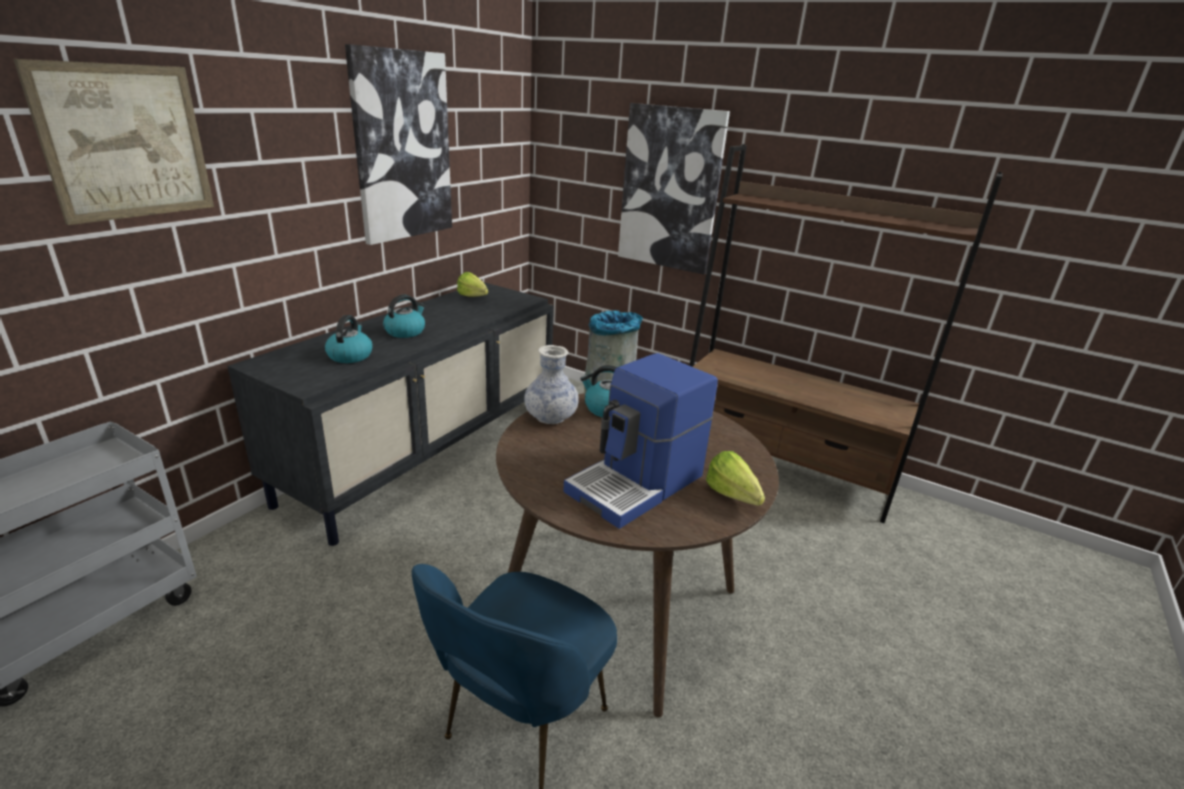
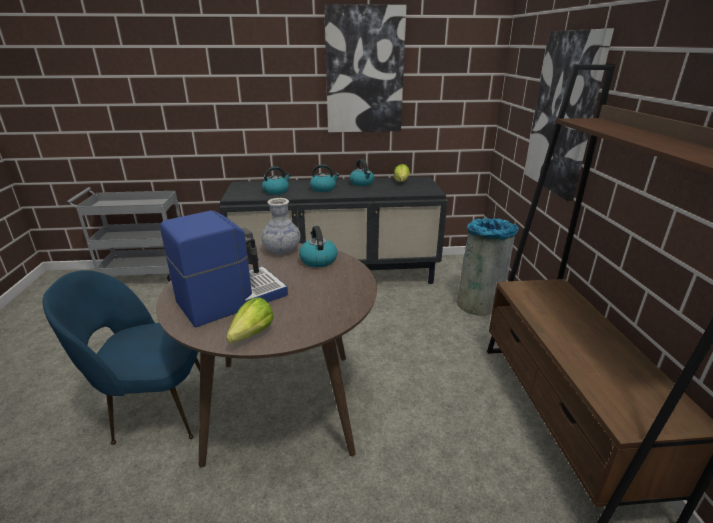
camera: 55 degrees right, 0 degrees up
(126, 142) = (194, 61): picture -> none
(433, 310) = (362, 183): none -> kettle
(637, 484) = (231, 298): coffee machine -> coffee machine turned 135 degrees clockwise

